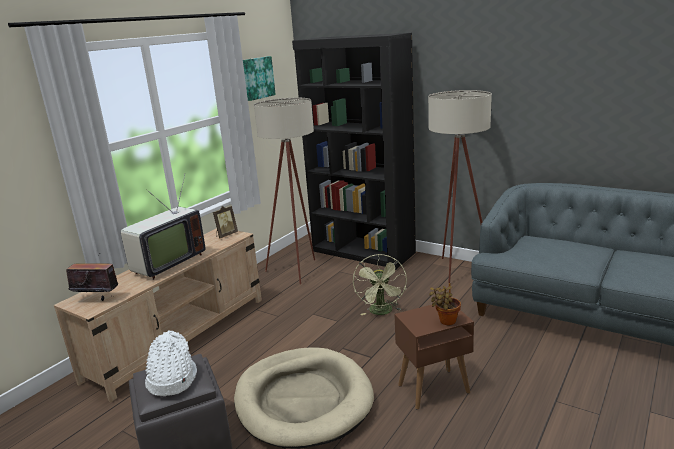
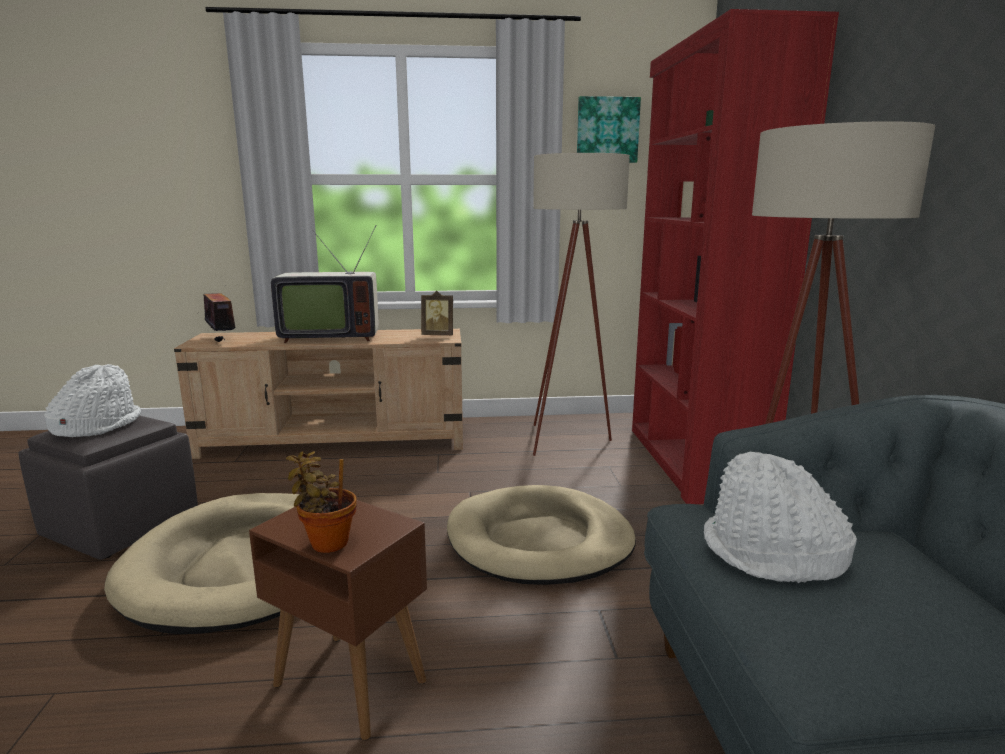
camera: 50 degrees right, 5 degrees down
(363, 252) = (692, 461): black bookcase -> red bookcase
(382, 312) = (539, 541): green fan -> beige dog bed
(530, 254) = (772, 555): none -> white hat

